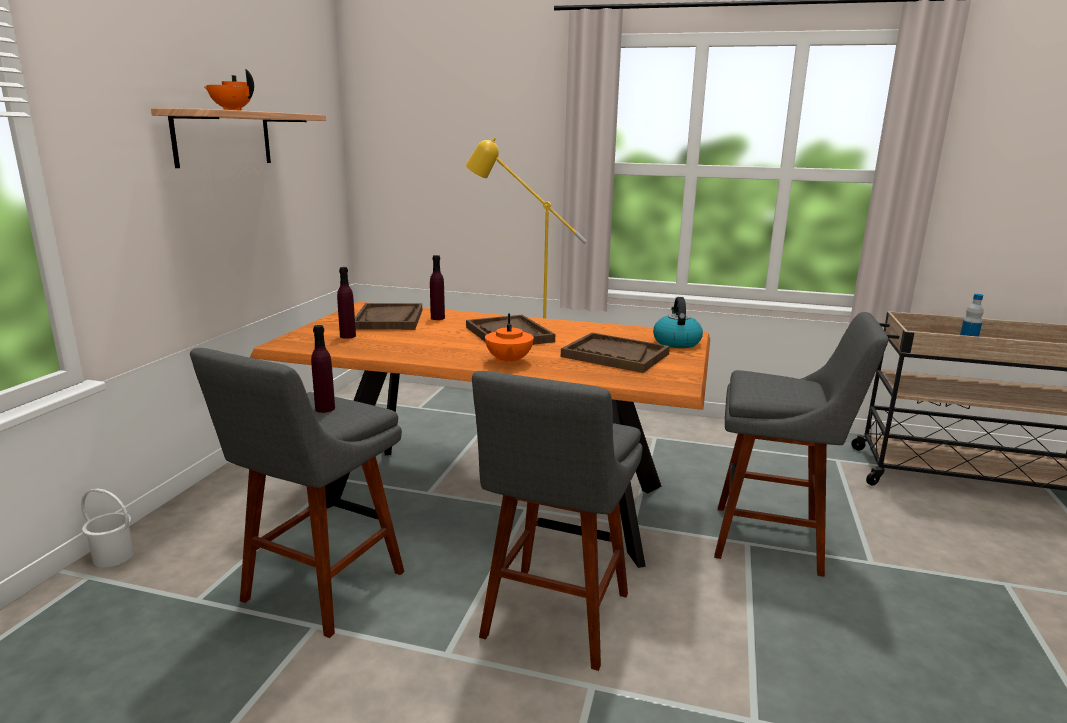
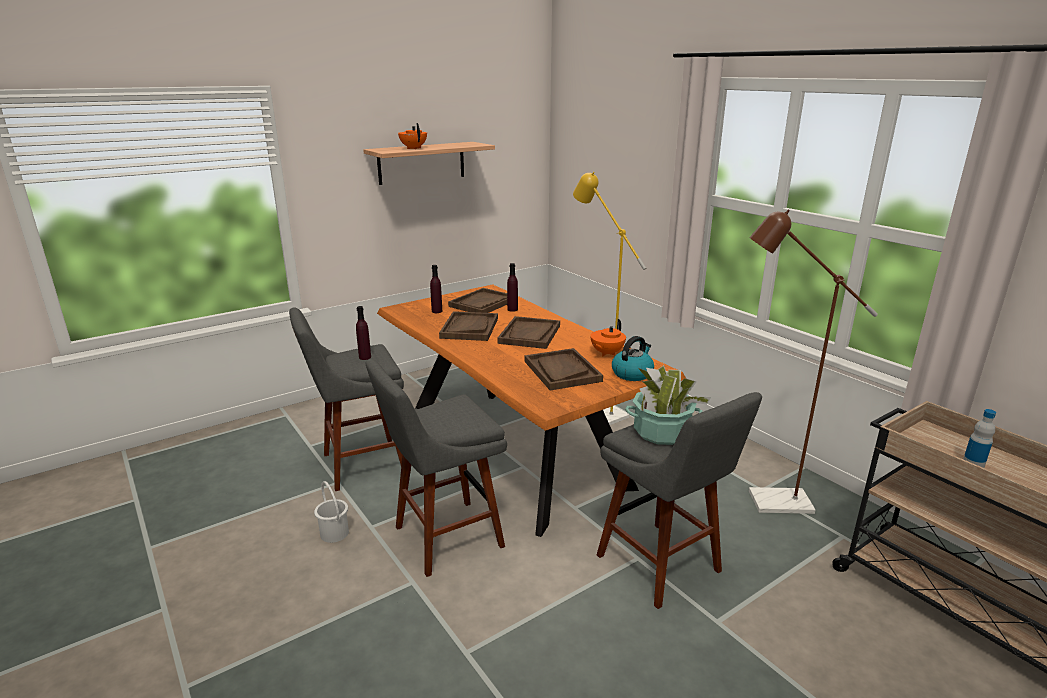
camera: 40 degrees right, 5 degrees up
(113, 557) = (304, 409): white bucket -> white bucket (334, 533)
(428, 342) = (469, 328): none -> brown tray
(508, 361) = (486, 355): orange teapot -> orange teapot (606, 353)
(761, 455) = (769, 502): none -> brown floor lamp
(773, 384) = (661, 432): none -> potted plant

